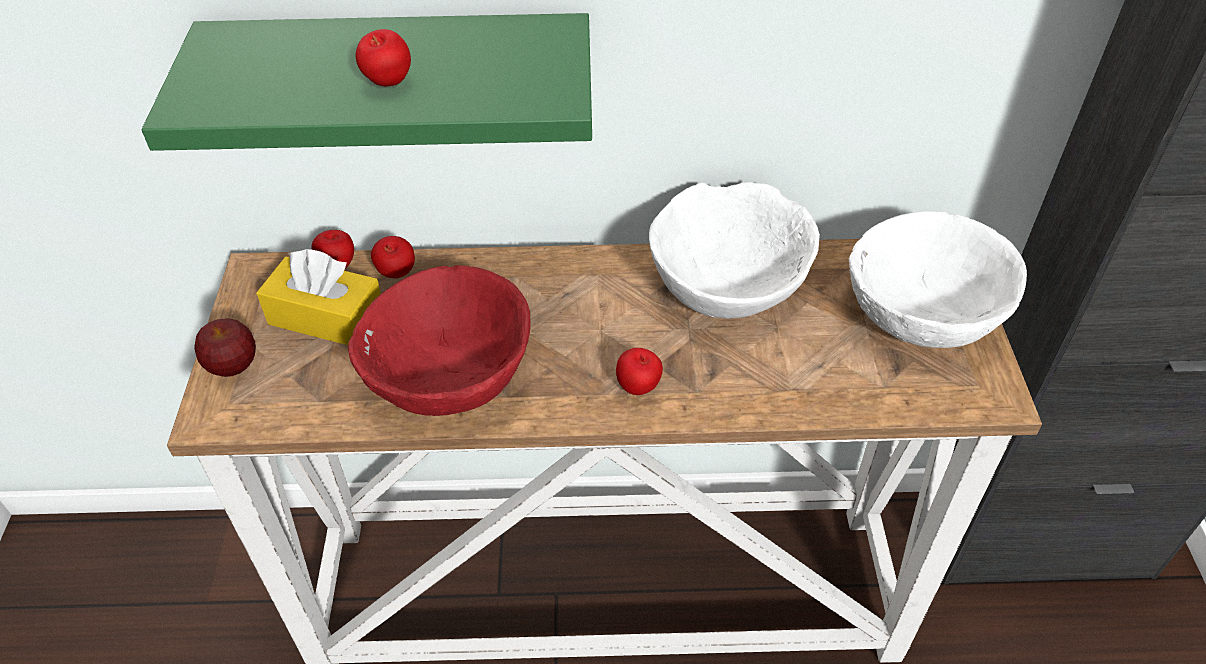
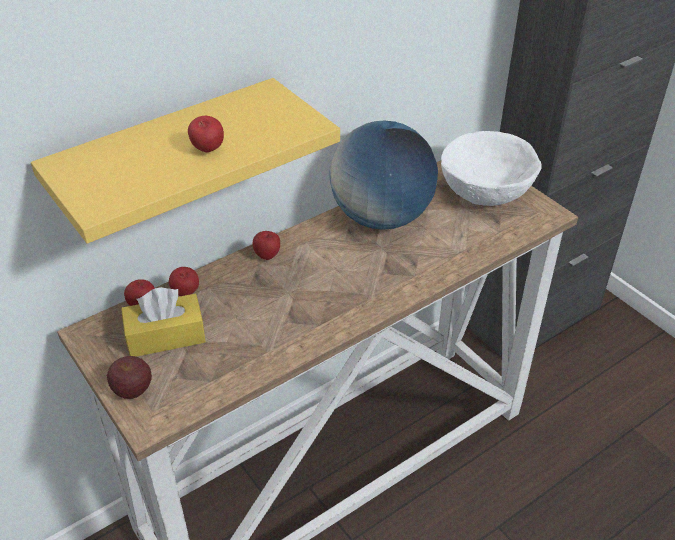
camera: 35 degrees left, 5 degrees down
(403, 81) = (167, 159): green shelf -> yellow shelf
(448, 375) = (274, 331): red bowl -> none
(639, 388) = (384, 287): apple -> apple (267, 256)
(728, 285) = (381, 217): white bowl -> globe

